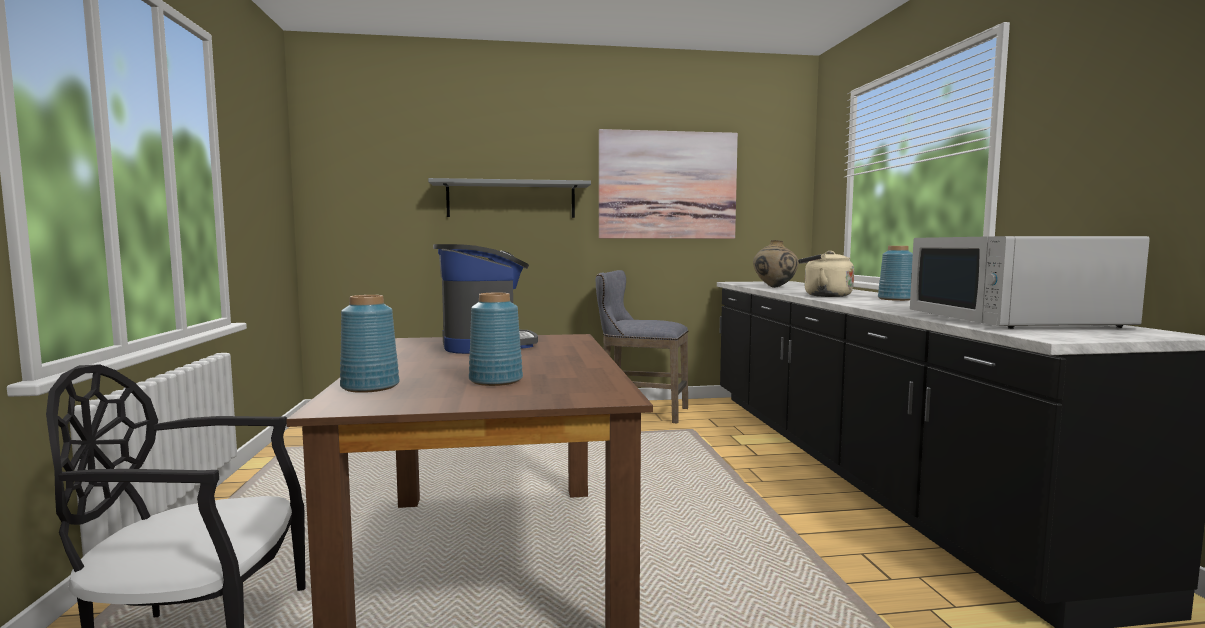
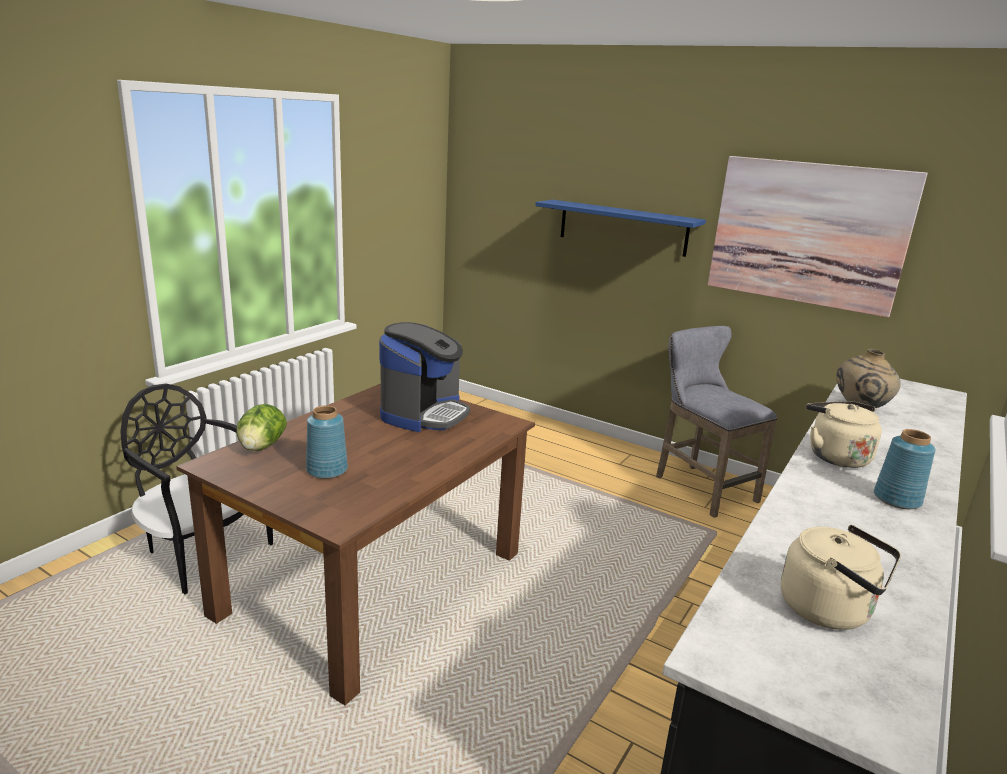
camera: 40 degrees right, 15 degrees up
(371, 386) = (261, 447): blue vase -> lettuce
(511, 200) = (622, 227): grey shelf -> blue shelf
(1013, 320) = (830, 610): white microwave -> beige kettle

